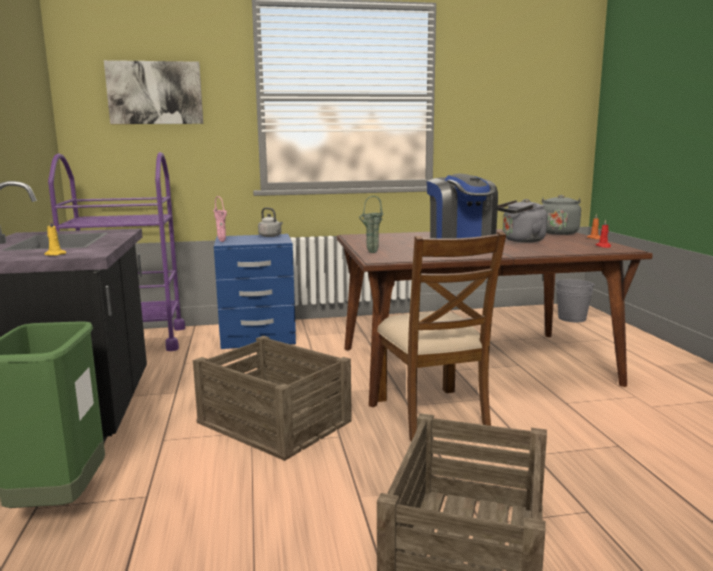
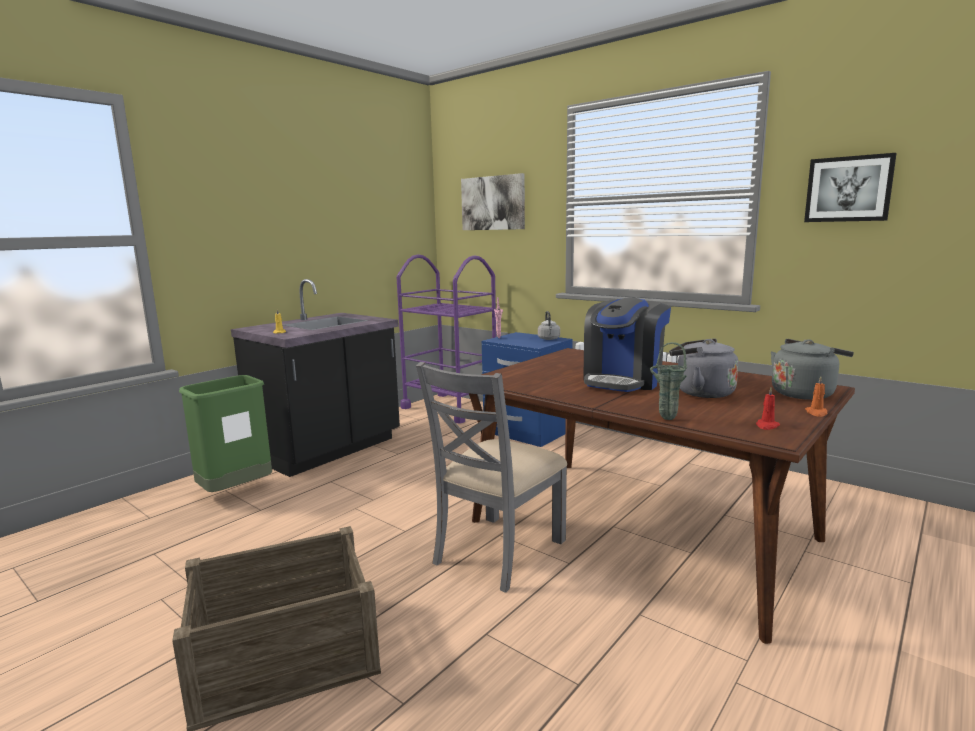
camera: 50 degrees right, 0 degrees up
(274, 421) = (398, 499): crate -> none
(371, 253) = (506, 371): green vase -> green vase (665, 419)
(432, 414) = (498, 551): brown chair -> grey chair
(490, 98) = (848, 189): none -> picture
(572, 318) = (925, 534): grey bucket -> none

